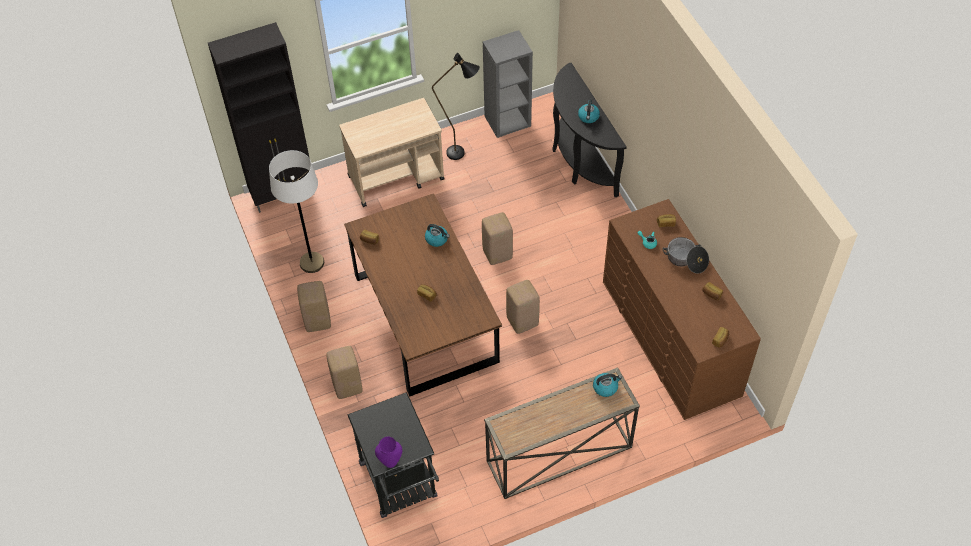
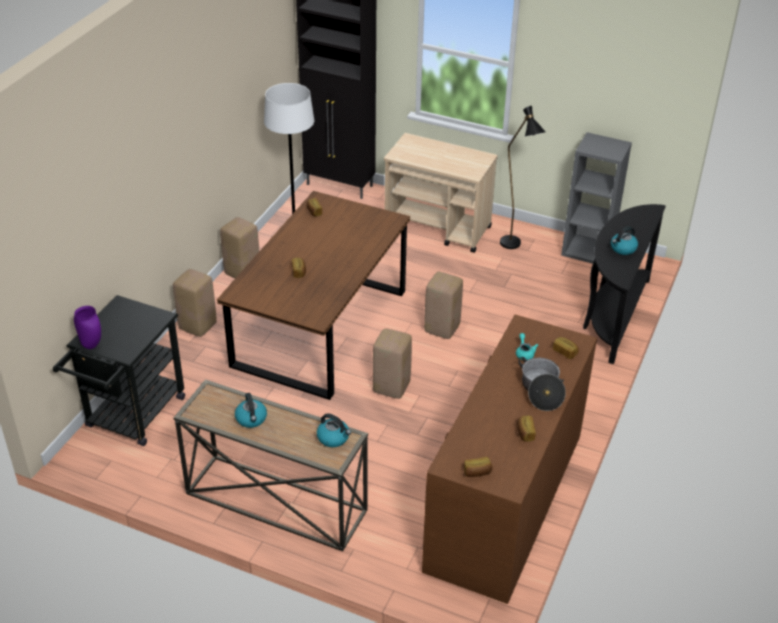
camera: 45 degrees right, 15 degrees down
(437, 239) = (364, 244): kettle -> kettle (251, 419)

